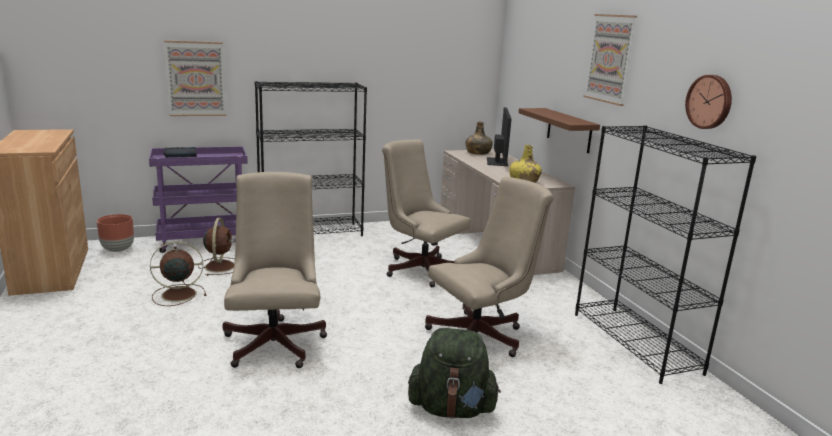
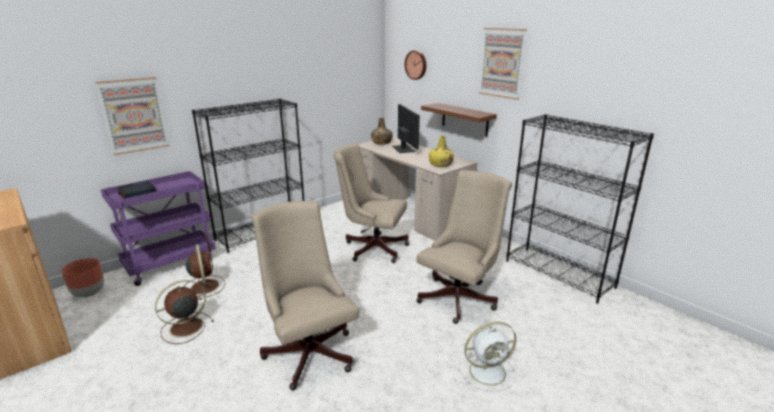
camera: 20 degrees left, 5 degrees up
(451, 409) = (489, 371): green backpack -> white fan
(710, 102) = (604, 94): wall clock -> wall clock (416, 65)

